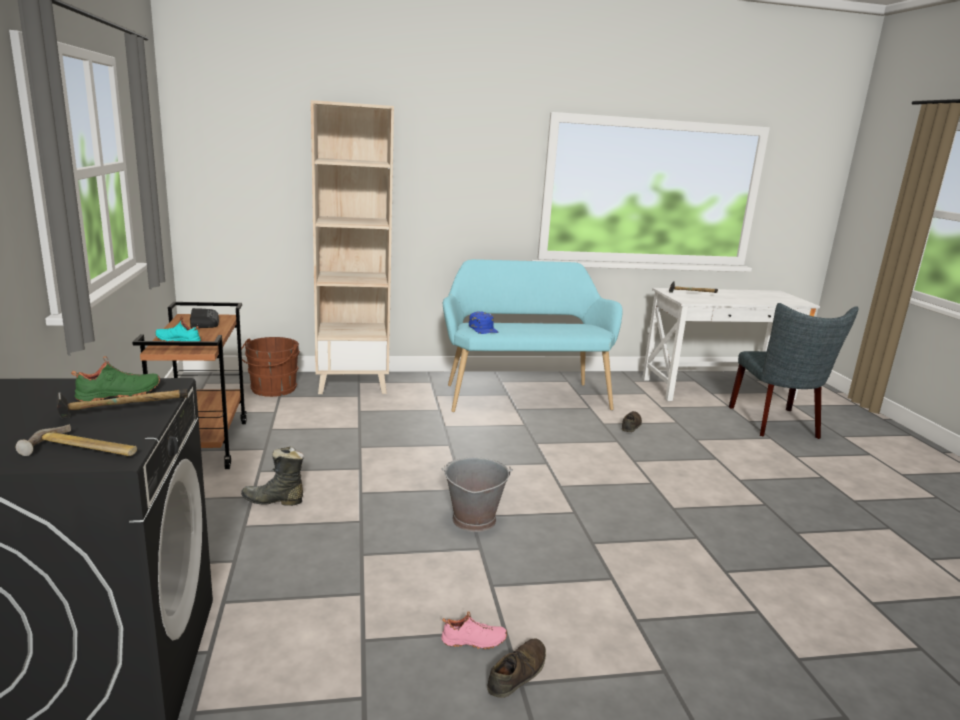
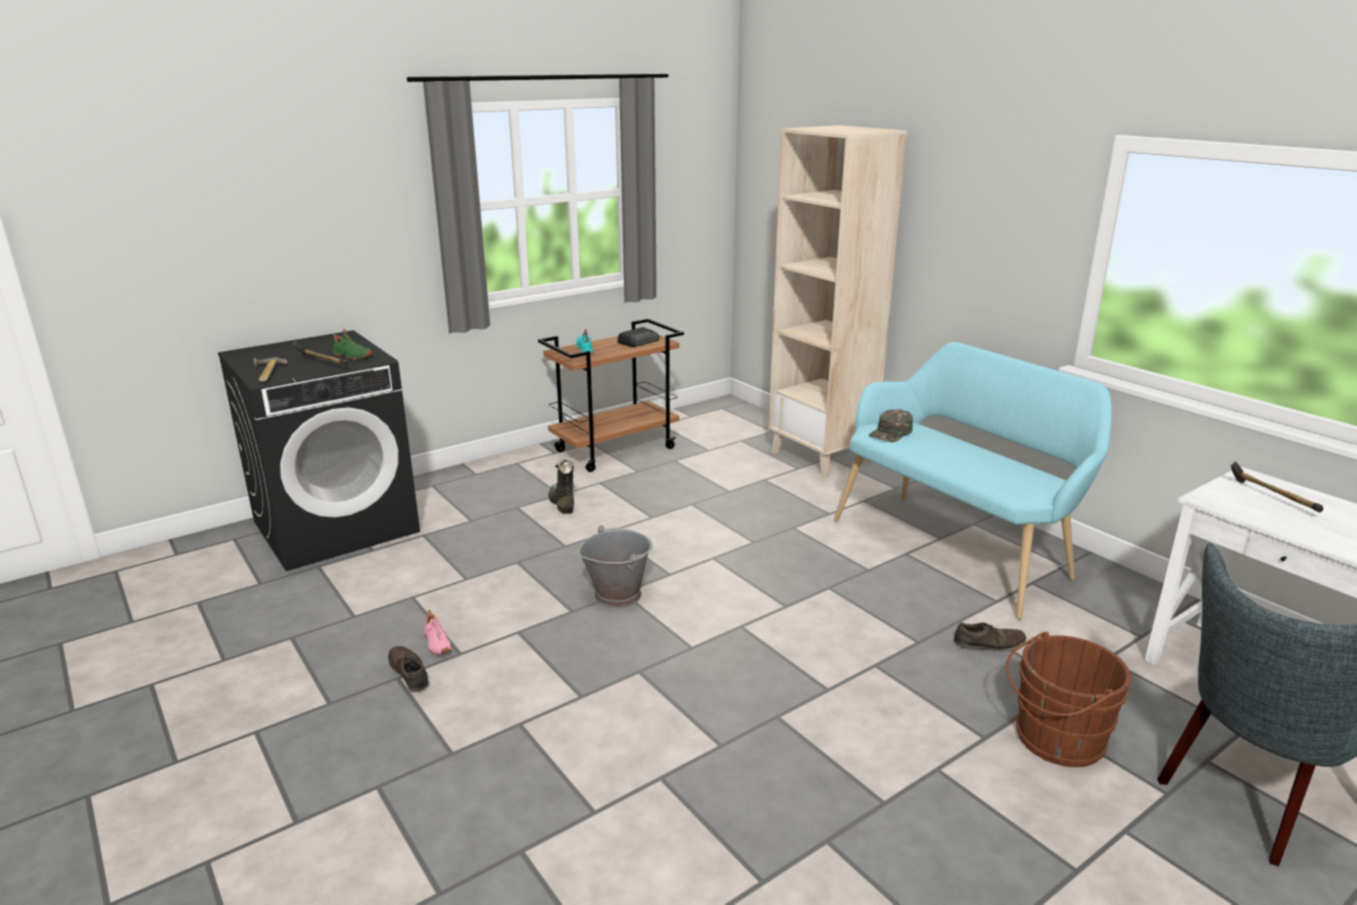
camera: 65 degrees right, 5 degrees up
(272, 390) = (750, 433): brown bucket -> brown bucket (1054, 739)
(483, 329) = (891, 433): blue cap -> green cap
(517, 673) = (409, 673): brown shoe -> brown shoe turned 135 degrees counterclockwise

